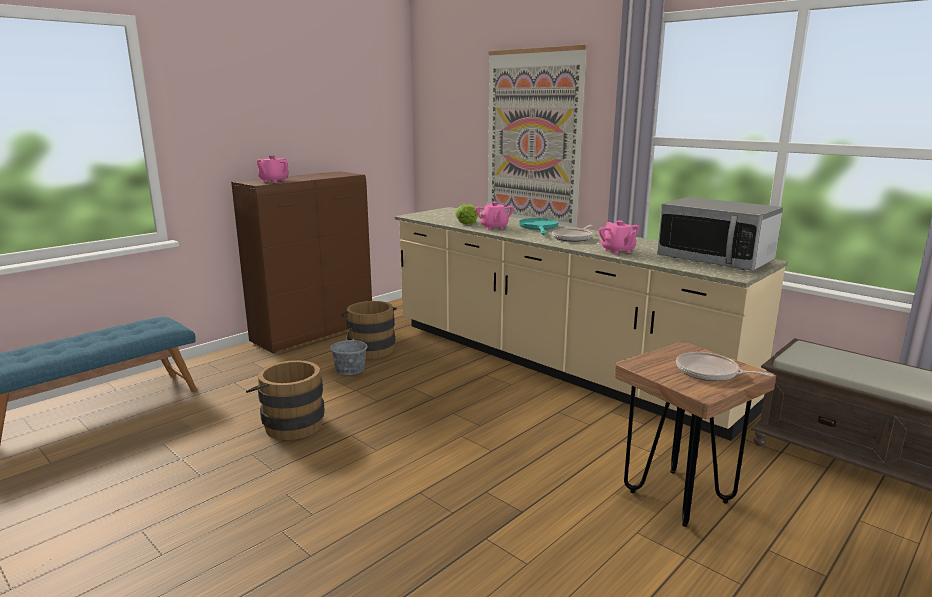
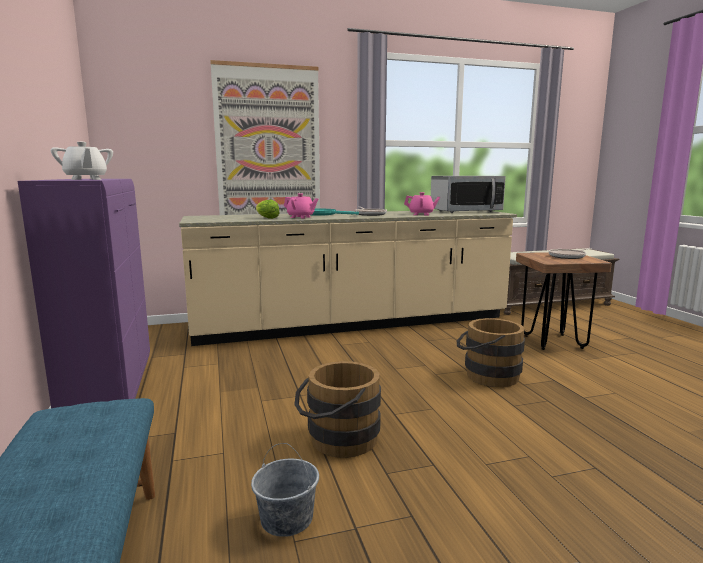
camera: 60 degrees left, 5 degrees down
(273, 181) = (86, 179): pink teapot -> white teapot
(314, 333) = (110, 389): brown cabinet -> purple cabinet
(350, 369) = (248, 389): grey bucket -> grey bucket (286, 518)
(370, 348) = (212, 371): brown bucket -> brown bucket (486, 376)

